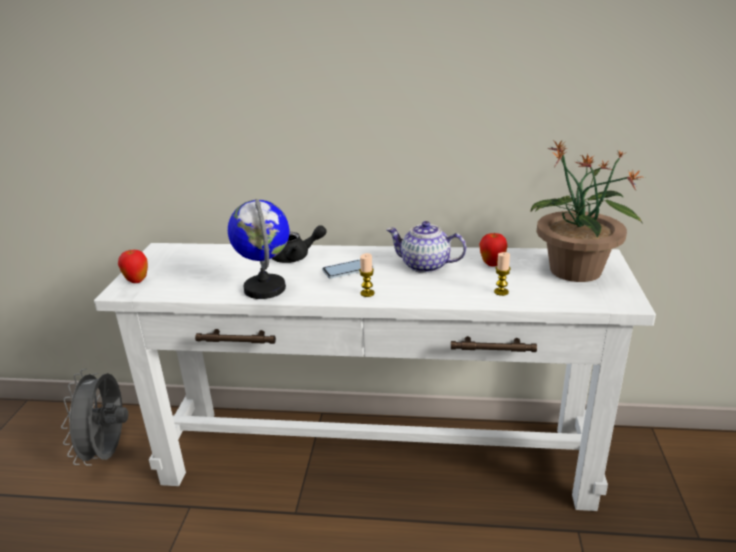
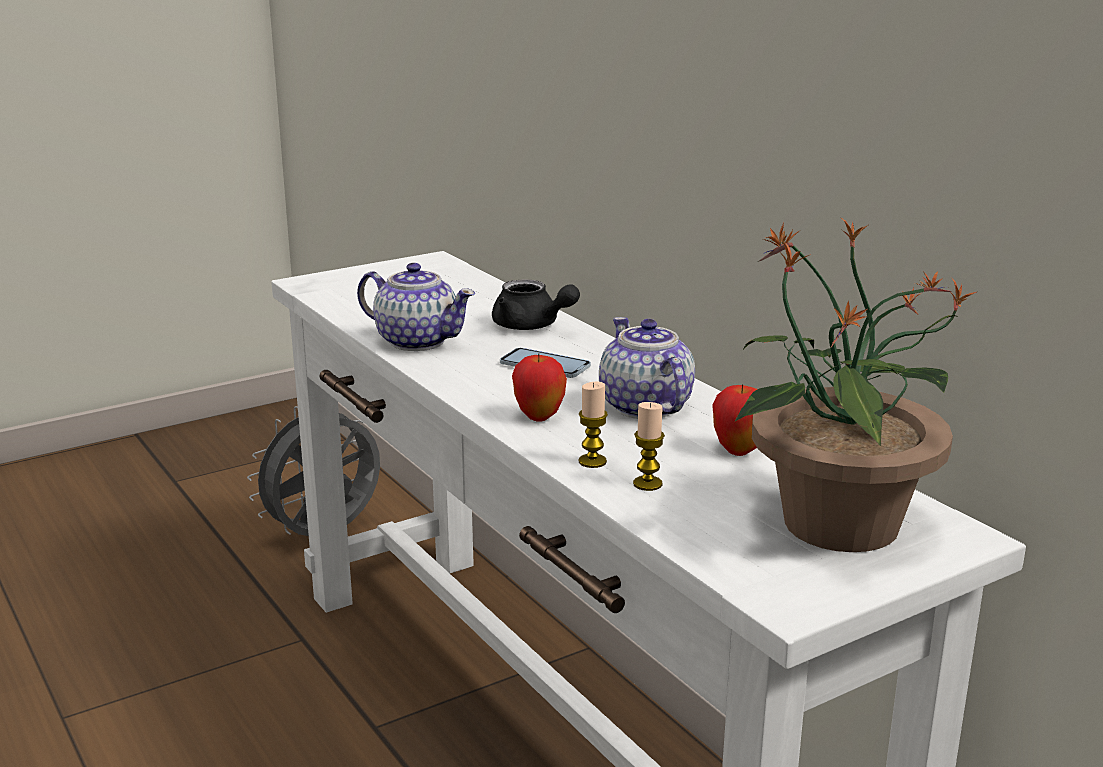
camera: 50 degrees right, 5 degrees down
(137, 281) = (339, 279): apple -> apple (539, 417)
(265, 288) = (417, 341): globe -> teapot
(367, 293) = (494, 398): candle -> candle (592, 461)

